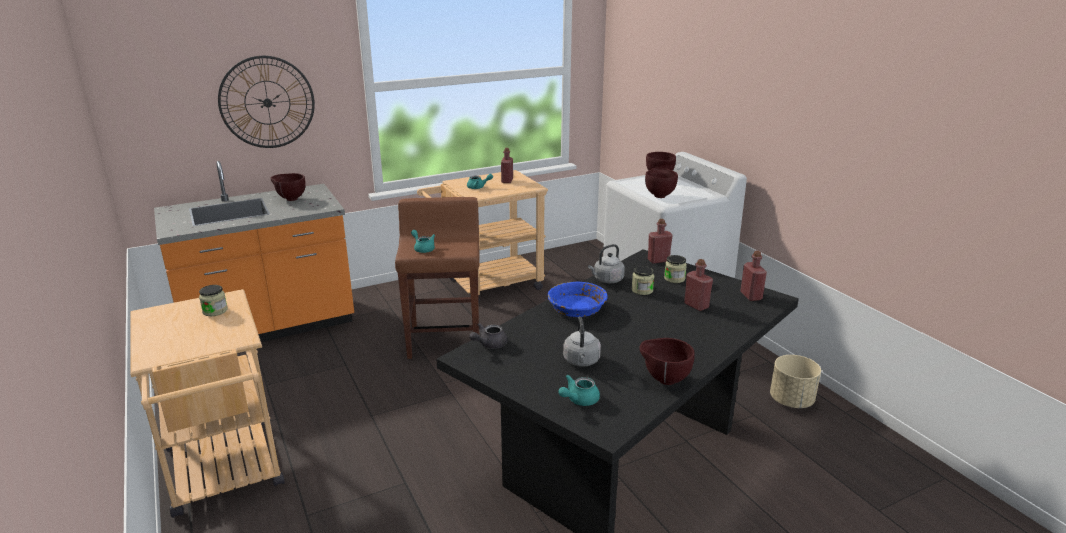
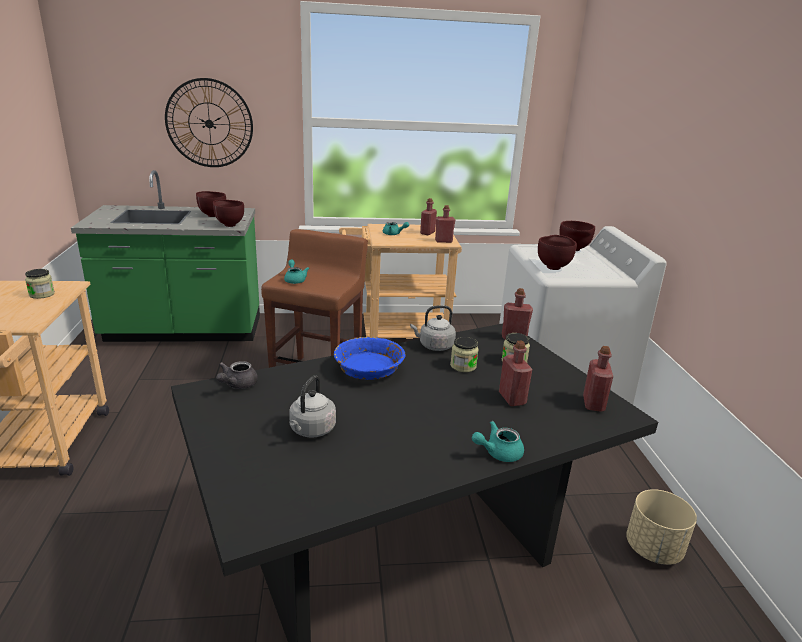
camera: 20 degrees right, 0 degrees up
(270, 328) = (184, 331): orange counter -> green counter
(489, 344) = (237, 385): grey teapot -> grey teapot turned 45 degrees counterclockwise
(529, 186) = (443, 241): none -> red bottle
(579, 400) = (258, 477): turquoise teapot -> turquoise teapot (498, 453)
(664, 380) = (383, 481): brown bowl -> brown bowl (229, 225)

